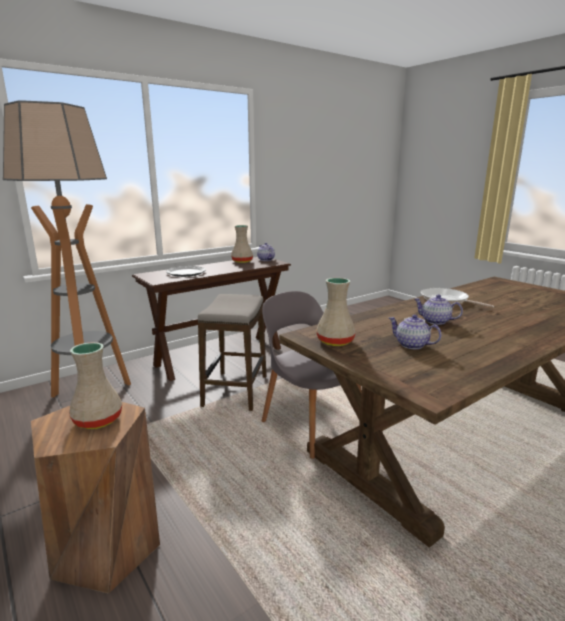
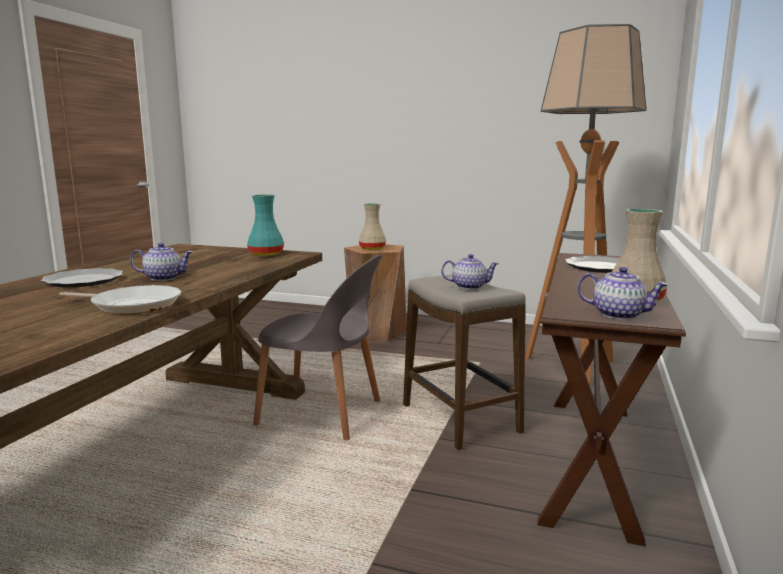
camera: 145 degrees right, 5 degrees down
(335, 342) = (265, 254): beige vase -> turquoise vase
(411, 345) = (194, 260): teapot -> teapot (469, 286)
(499, 330) = (84, 281): none -> plate

